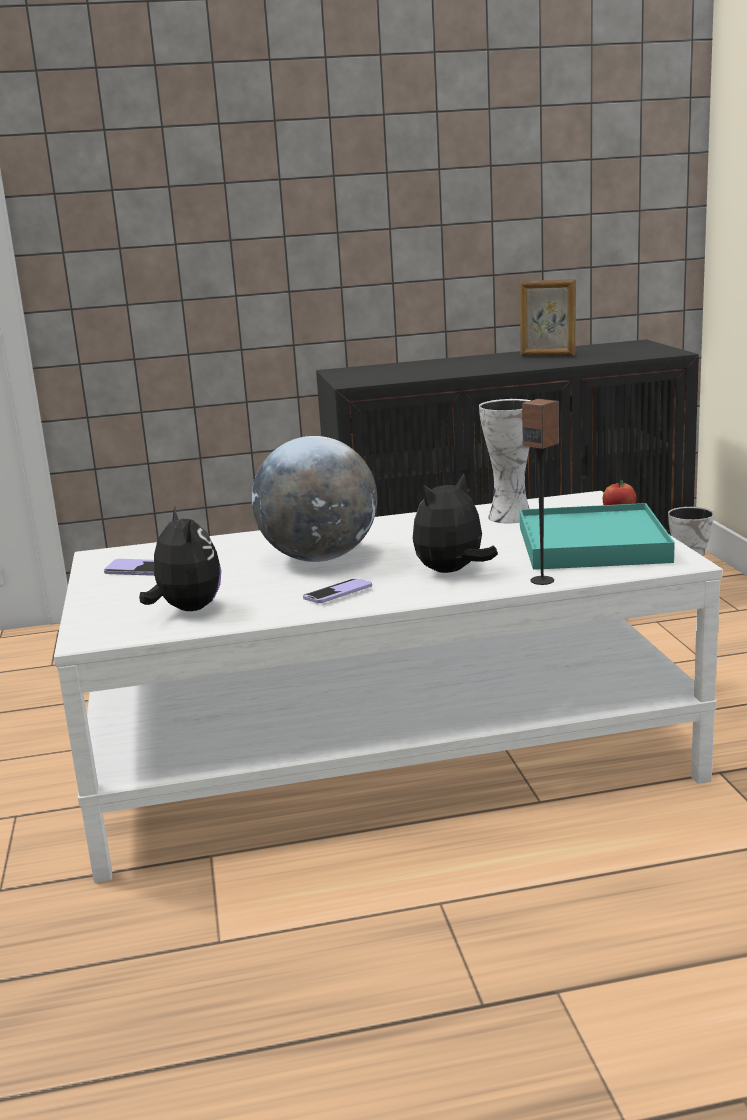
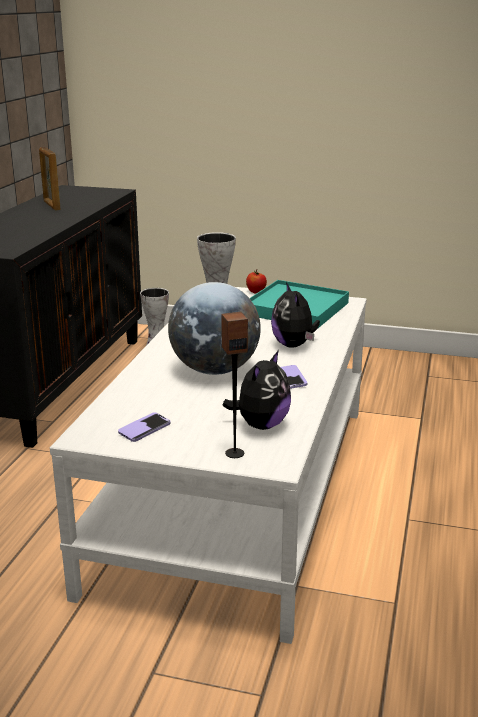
camera: 65 degrees left, 5 degrees up
(186, 609) = (261, 425): plush toy -> plush toy turned 120 degrees clockwise
(542, 580) = (337, 331): speaker -> speaker (234, 453)
(547, 355) = (51, 206): picture frame -> picture frame turned 105 degrees clockwise

